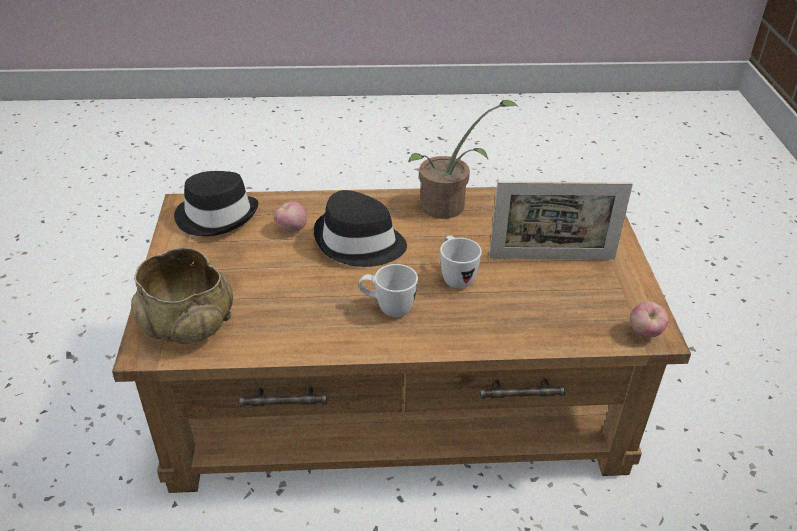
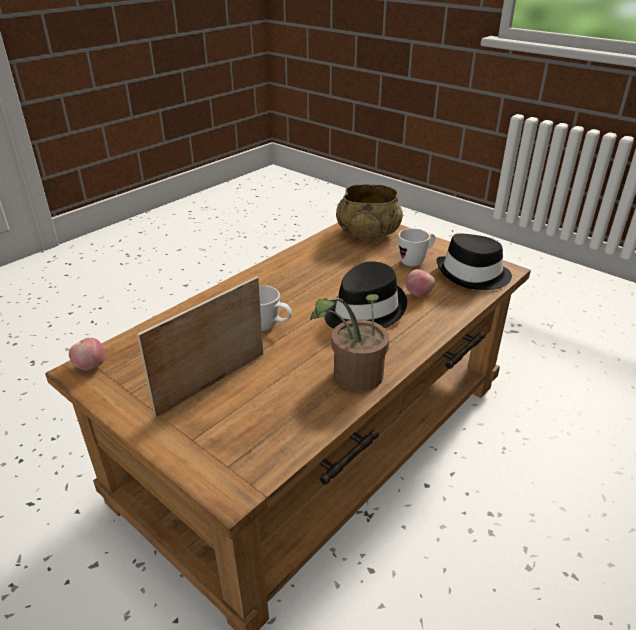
camera: 135 degrees right, 5 degrees down
(387, 308) = (284, 288): white mug -> white mug (415, 261)

